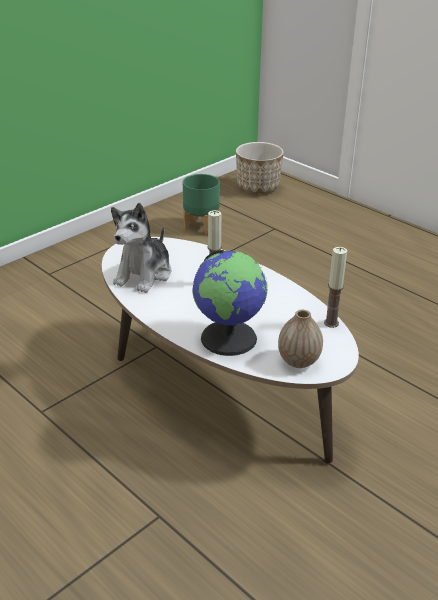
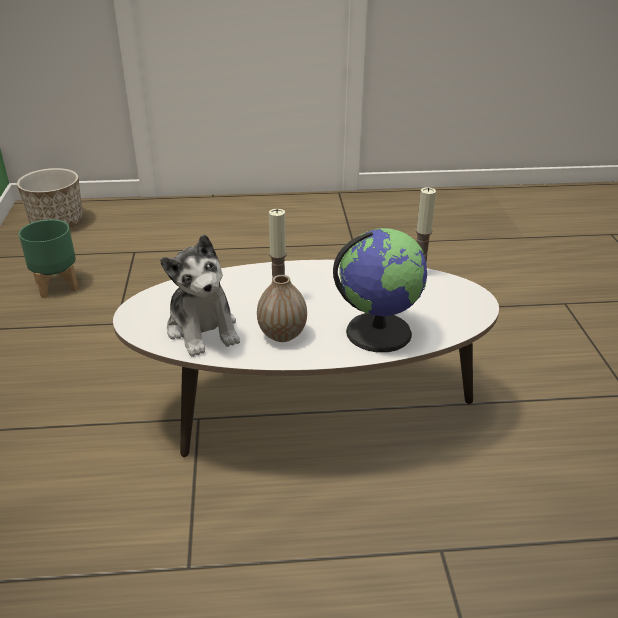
camera: 50 degrees left, 0 degrees up
(298, 361) = (455, 314): vase -> vase (282, 334)

